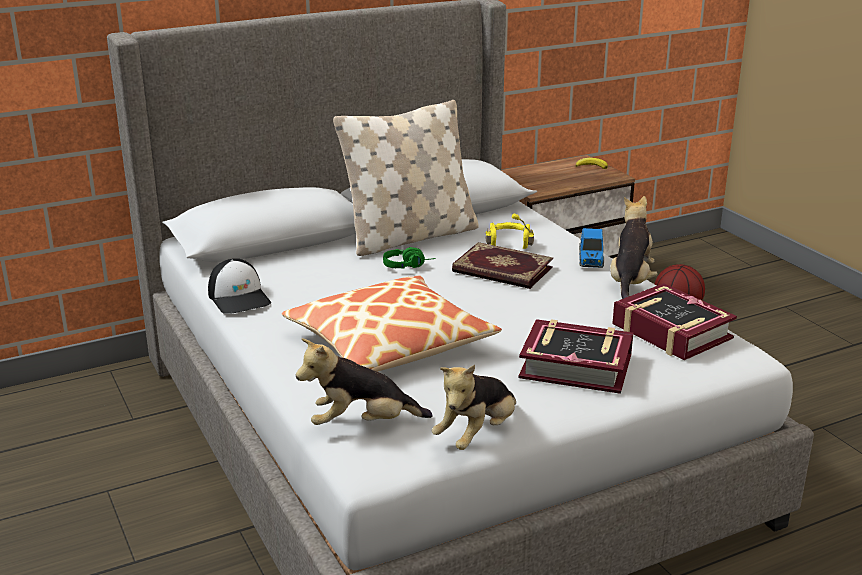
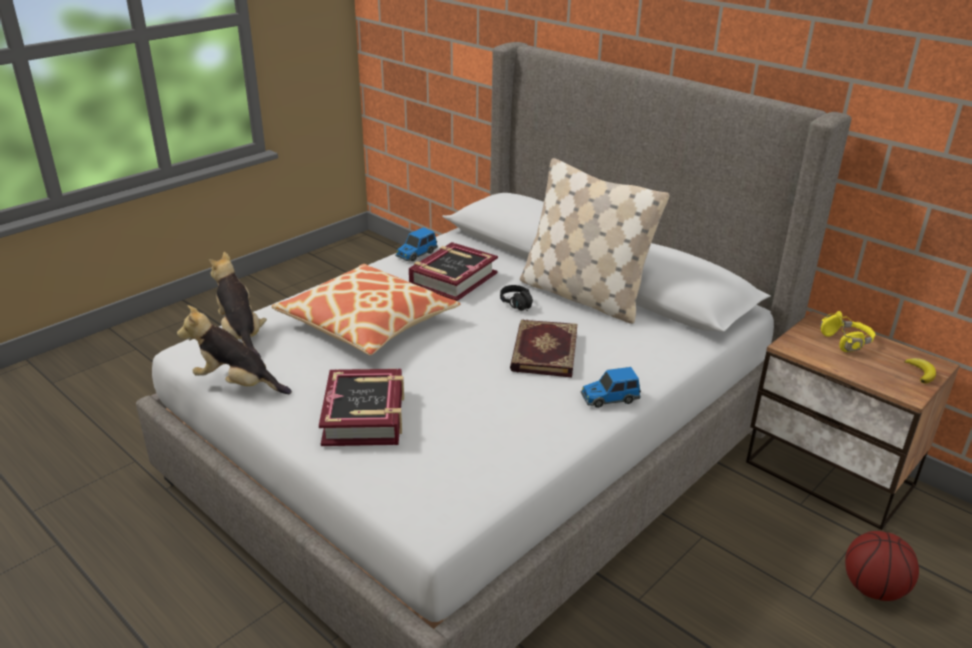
camera: 70 degrees right, 5 degrees up
(239, 298) = (416, 254): cap -> toy car
(408, 266) = (519, 306): green headphones -> black headphones
(509, 243) = (612, 346): yellow headphones -> yellow headphones (846, 342)
(630, 283) = (569, 429): plush toy -> none
(671, 332) = (464, 466): book -> book (453, 279)

